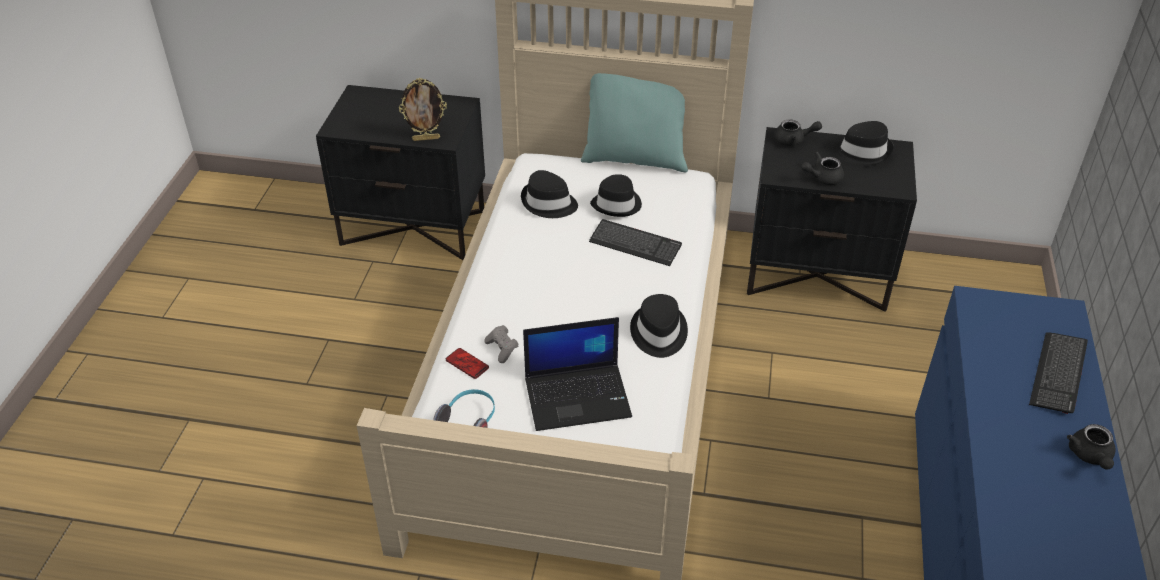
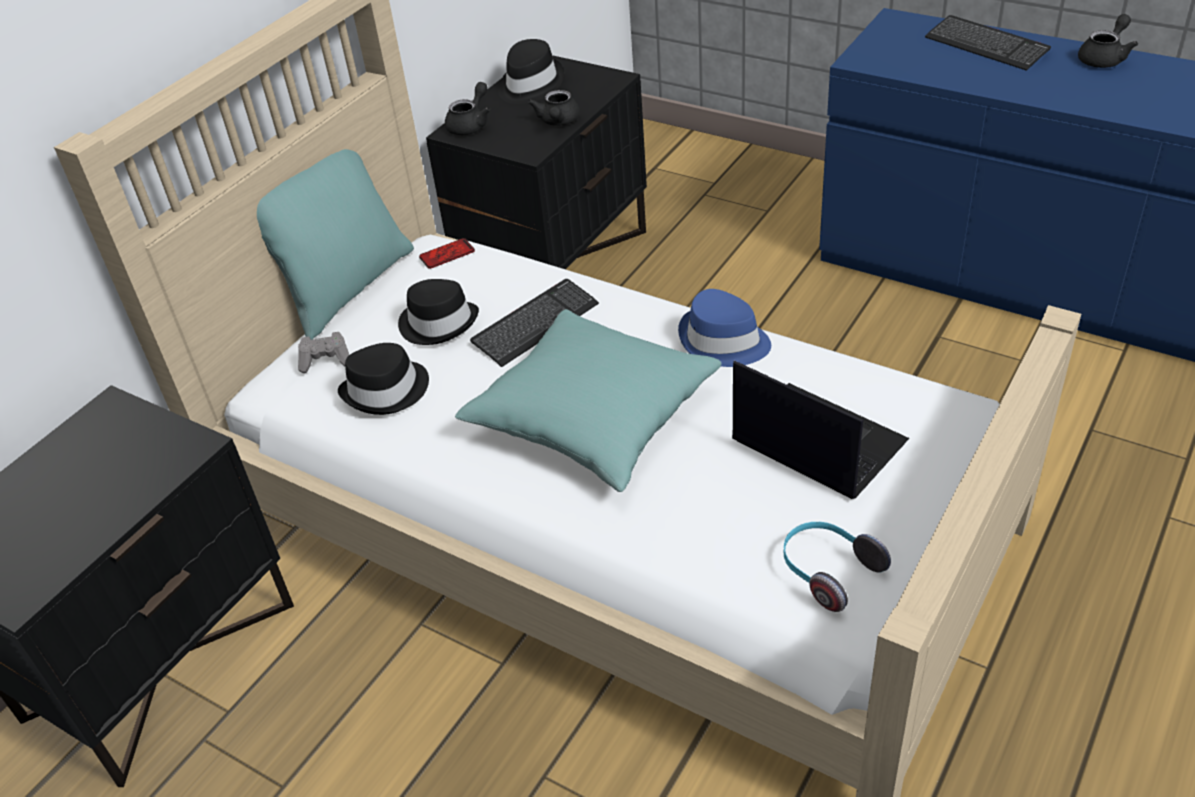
camera: 65 degrees left, 0 degrees up
(426, 138) = (167, 469): picture frame -> none
(467, 364) = (702, 552): phone -> phone (447, 254)
(502, 349) = (686, 504): grey game controller -> grey game controller (326, 361)
(560, 291) = (593, 417): none -> turquoise pillow
(578, 396) = (815, 442): laptop -> laptop turned 60 degrees counterclockwise
(658, 333) = (723, 342): black hat -> blue hat
(1090, 456) = (1104, 58): black teapot -> black teapot turned 75 degrees counterclockwise

